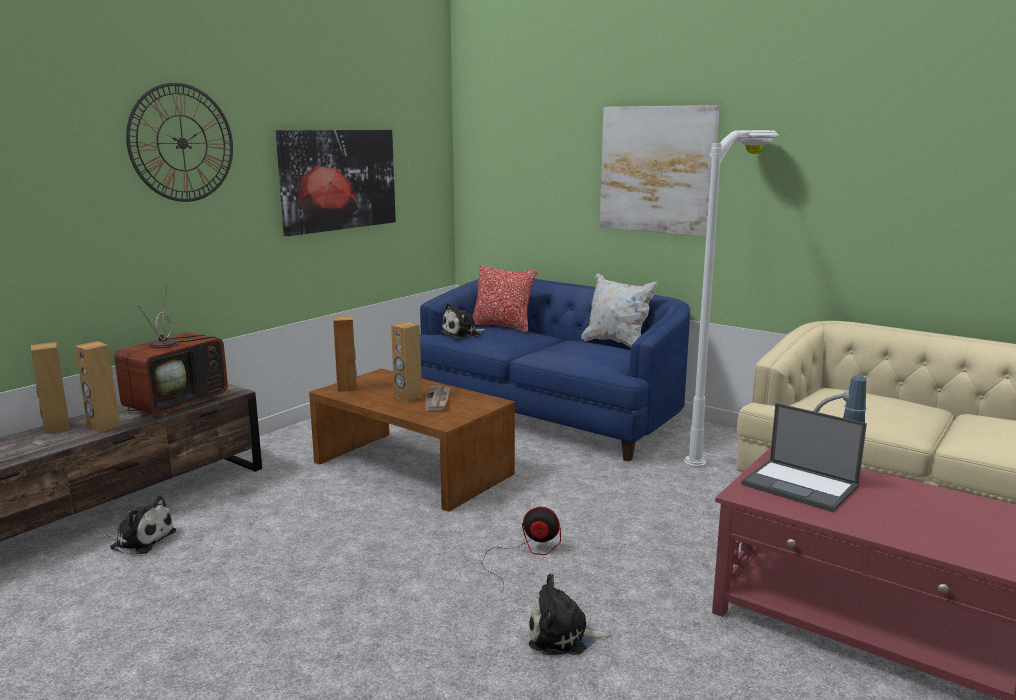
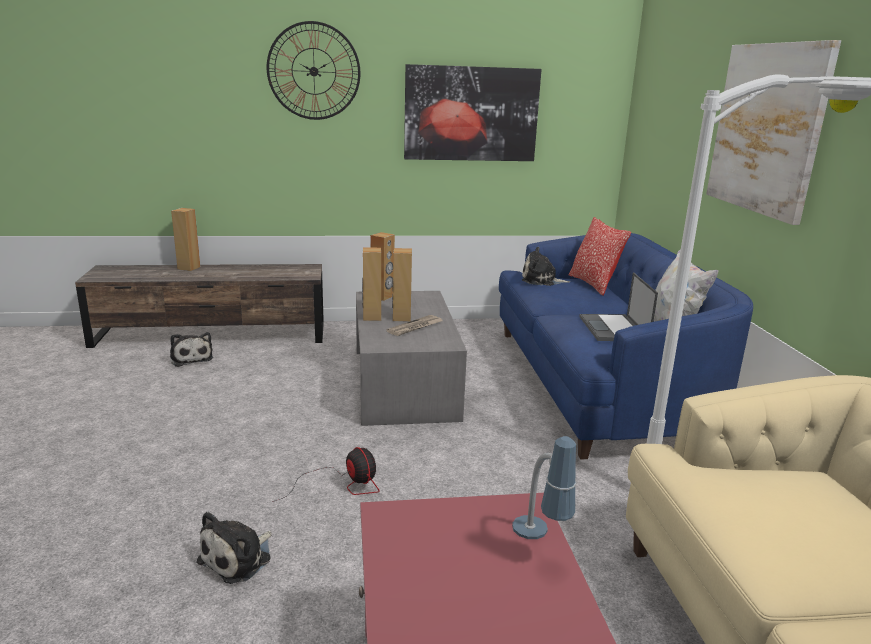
camera: 45 degrees right, 5 degrees up
(103, 427) = (205, 274): brown speaker -> brown speaker (371, 317)
(177, 402) = (267, 273): television -> none
(413, 467) = (405, 383): brown coffee table -> grey coffee table
(563, 636) = (238, 559): plush toy -> plush toy turned 105 degrees counterclockwise
(801, 486) = (460, 543): laptop -> laptop (614, 329)

